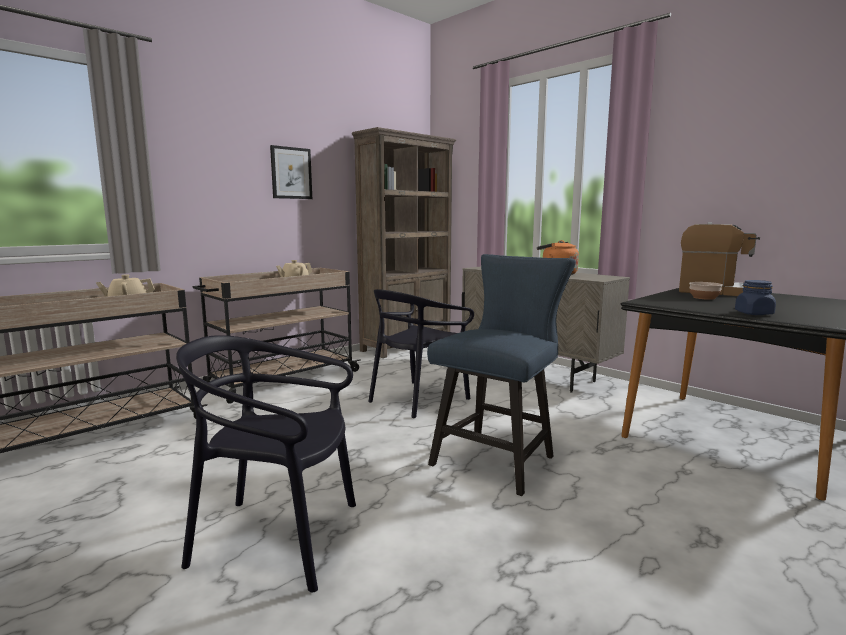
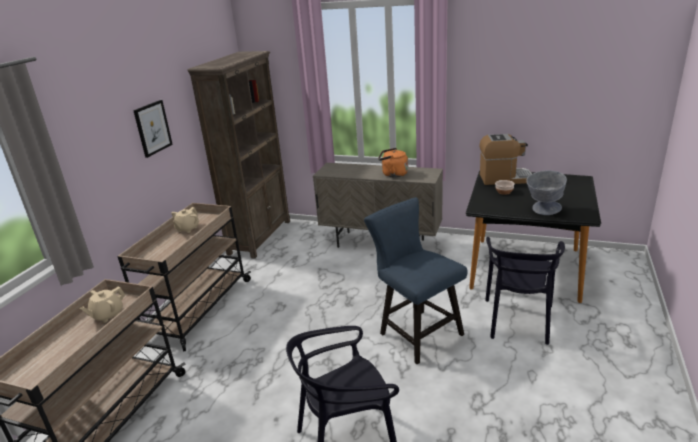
camera: 25 degrees left, 15 degrees up
(418, 399) = (323, 296): black chair -> black chair (518, 320)
(498, 458) = (416, 332): blue chair -> blue chair turned 45 degrees counterclockwise
(754, 313) = (543, 211): blue jar -> grey bowl

